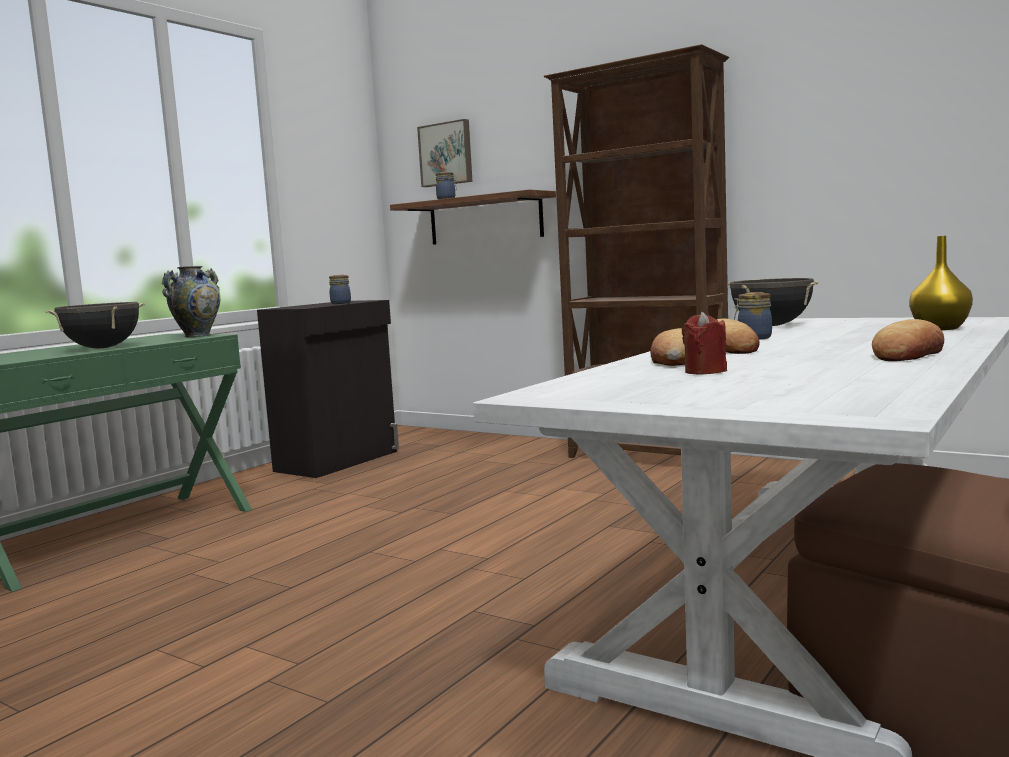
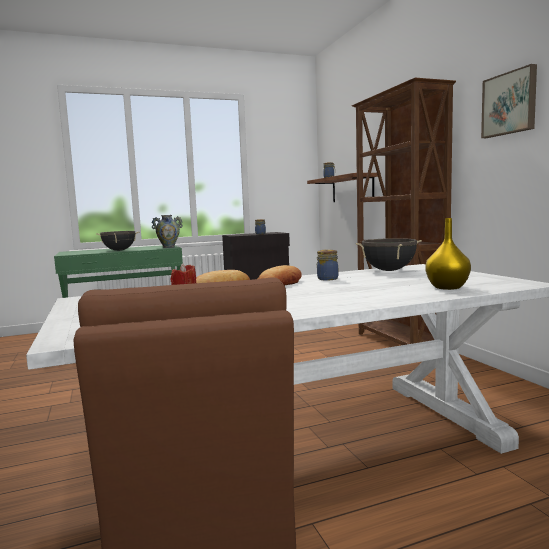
camera: 35 degrees right, 0 degrees up
(446, 154) = (339, 151): picture -> picture (510, 103)
(909, 353) = (312, 304): bread -> none

